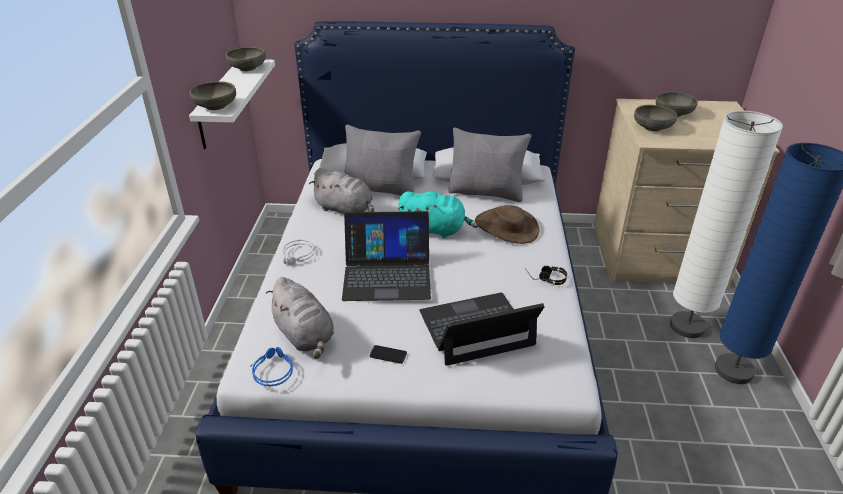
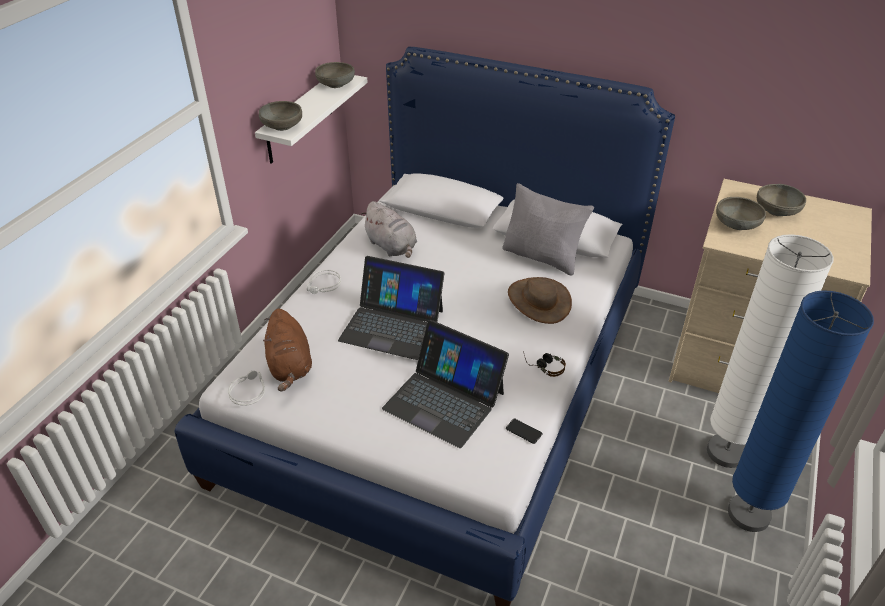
camera: 20 degrees right, 5 degrees up
(272, 370) = (248, 390): blue headphones -> grey headphones
(305, 336) = (290, 366): grey plush toy -> brown plush toy
(381, 189) = (438, 231): grey pillow -> none
(388, 355) = (351, 403): phone -> phone (523, 431)
(435, 230) = (465, 288): turquoise plush toy -> none
(476, 329) = (444, 400): laptop -> laptop turned 150 degrees counterclockwise

